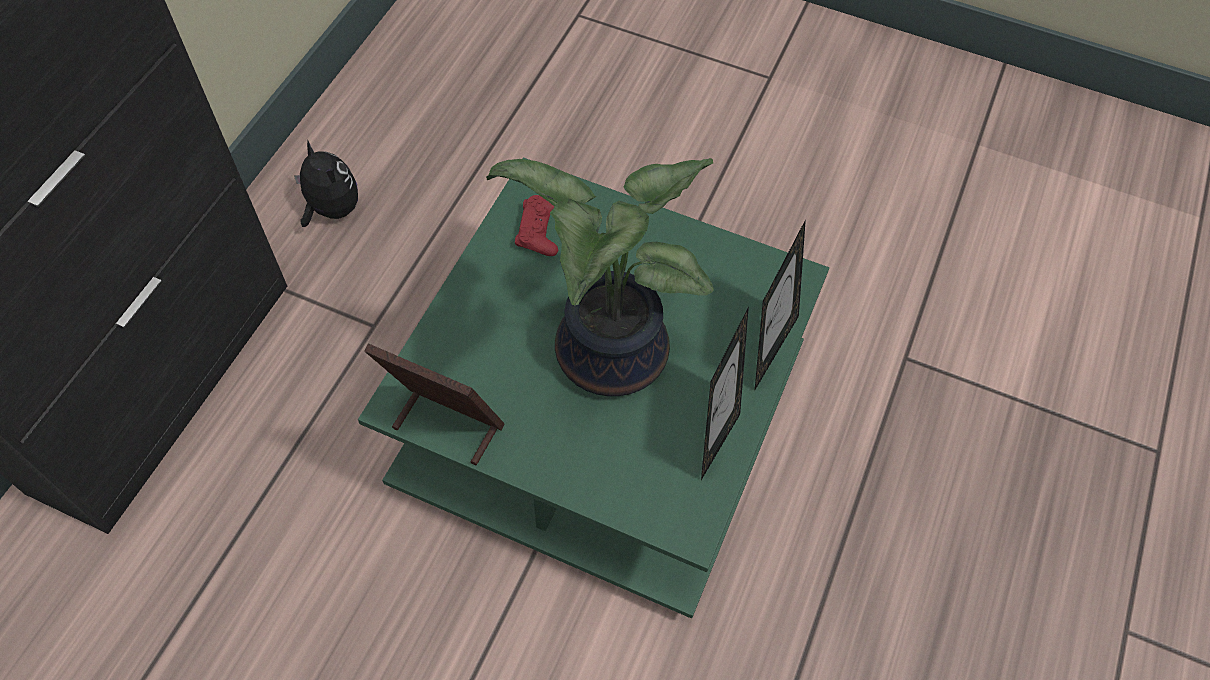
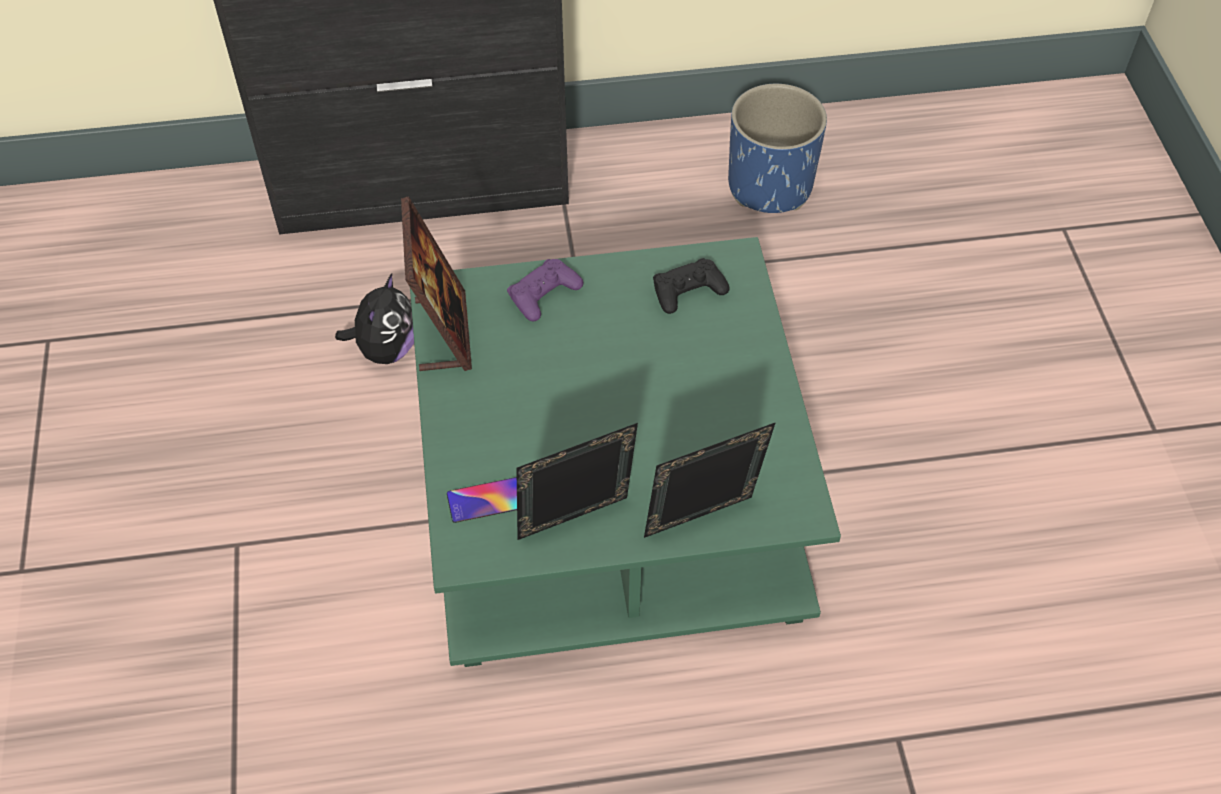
camera: 60 degrees right, 5 degrees down
(331, 209) = (667, 186): plush toy -> plush toy (386, 349)
(392, 146) = (770, 186): none -> blue planter
(465, 328) = (544, 294): none -> purple game controller
(541, 230) = (688, 290): red game controller -> black game controller
(604, 356) = (592, 404): potted plant -> none
(647, 481) = (488, 500): none -> phone

